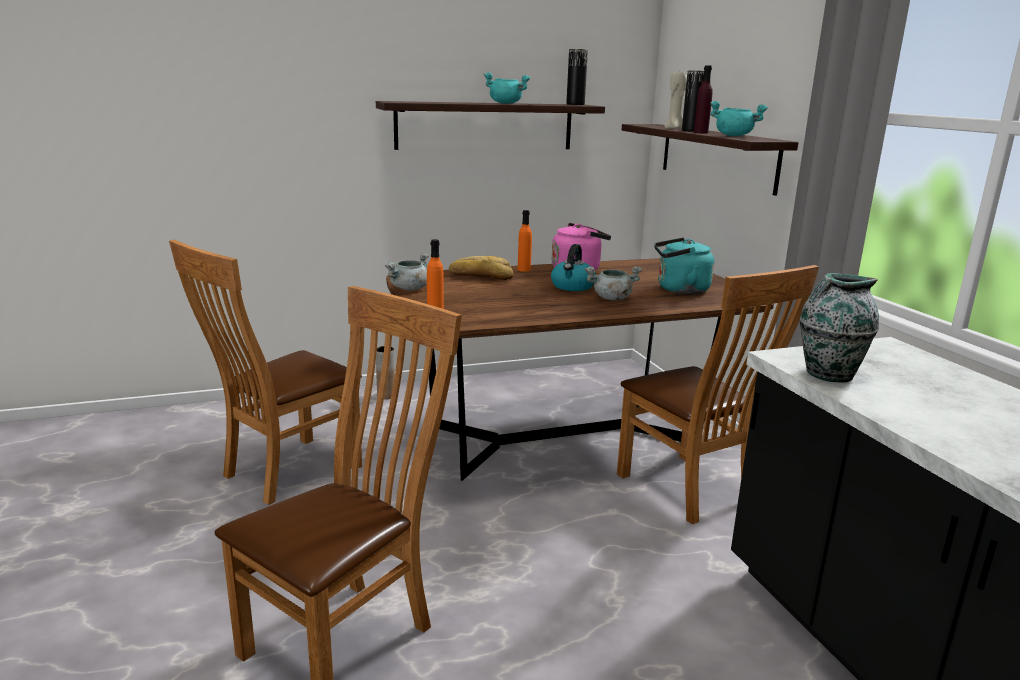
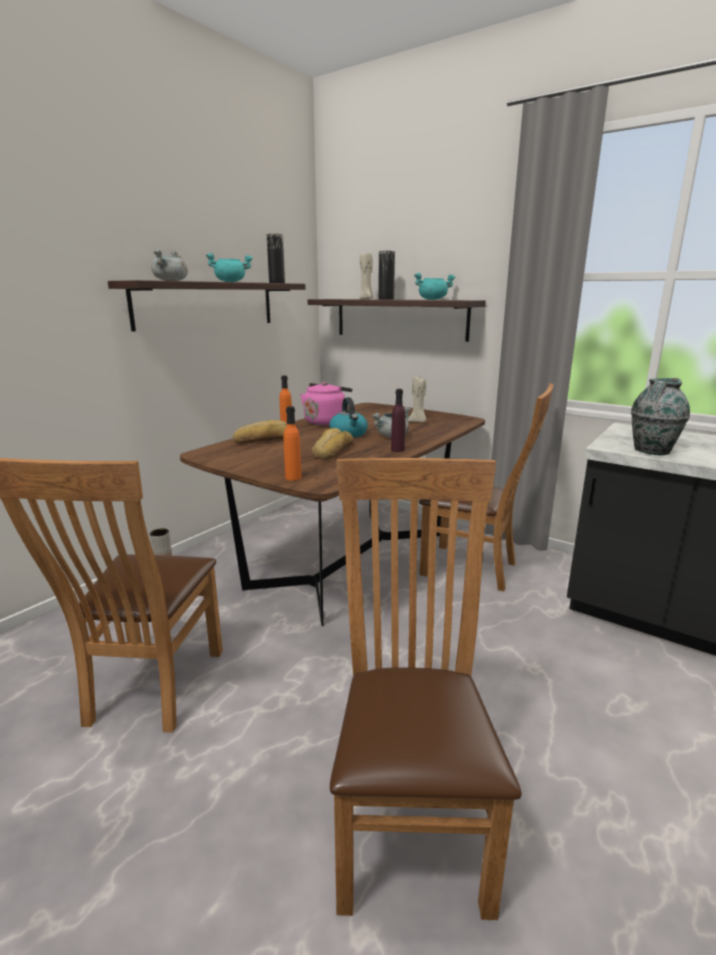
camera: 35 degrees left, 0 degrees up
(409, 289) = (227, 463): grey cooking pot -> grey cooking pot (171, 281)
(518, 298) = (331, 451): none -> bread
(679, 290) = (418, 422): turquoise kettle -> beige candle
(700, 132) = (401, 299): purple bottle -> purple bottle (397, 450)

